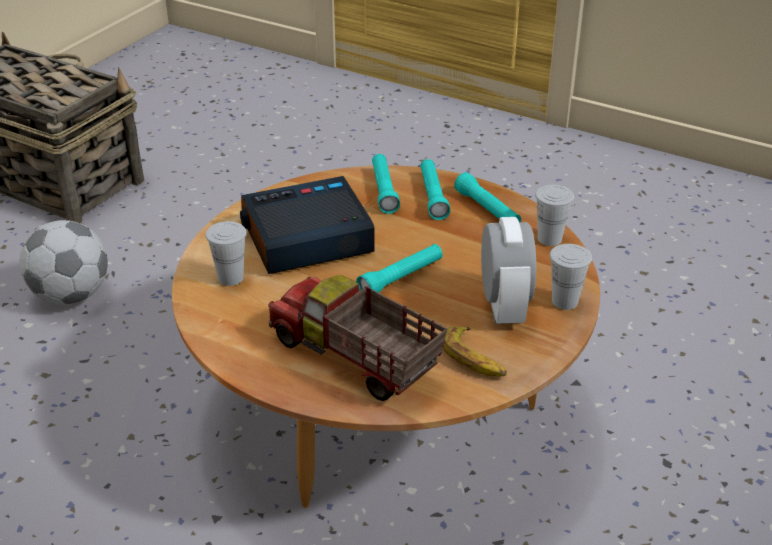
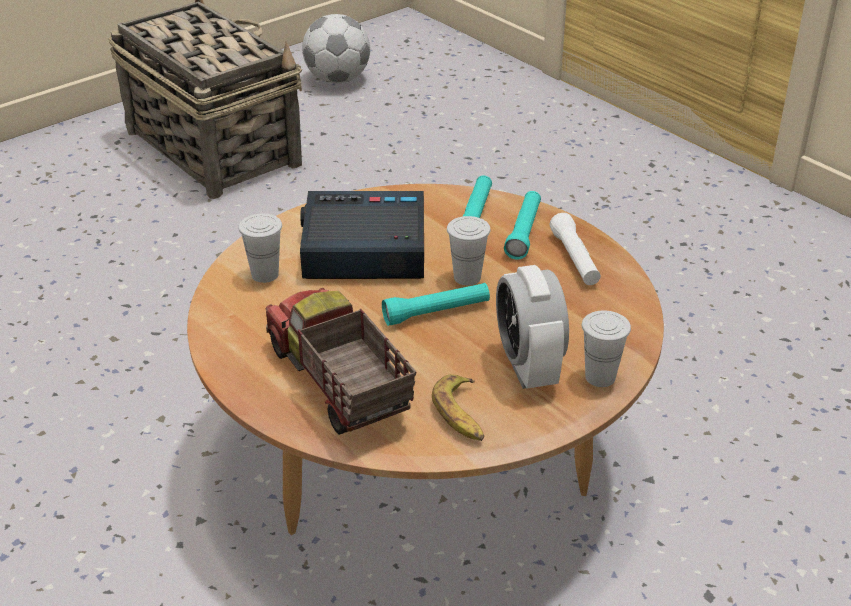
camera: 20 degrees right, 0 degrees up
(72, 295) = (176, 266): football -> football (338, 79)
(487, 210) = (575, 259): turquoise flashlight -> white flashlight
(504, 307) = (528, 367): alarm clock -> alarm clock turned 150 degrees clockwise
(549, 239) = (625, 305): white cup -> white cup (467, 277)

